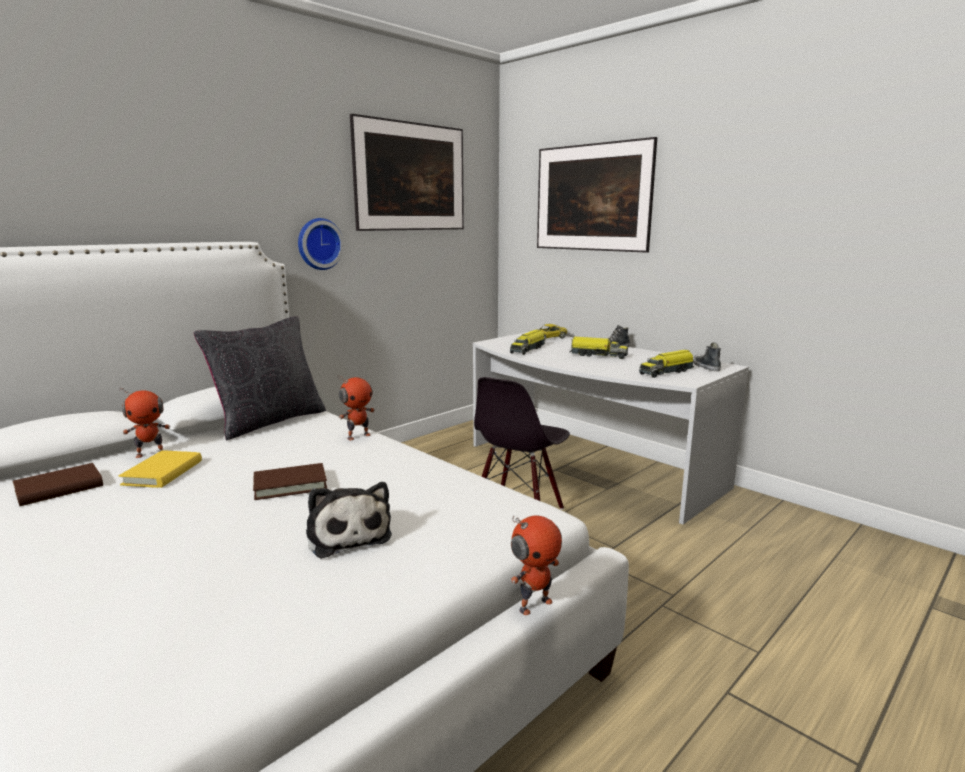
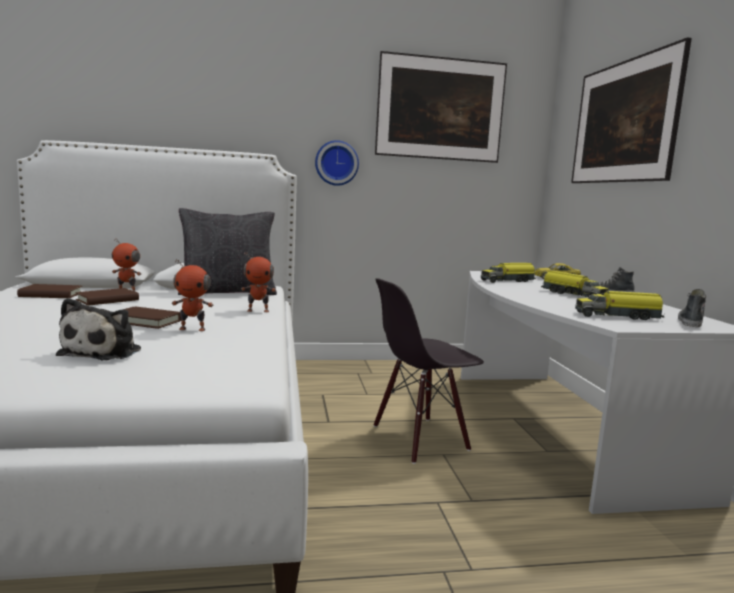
camera: 35 degrees right, 5 degrees down
(163, 473) = (107, 300): yellow book -> brown book
(534, 604) = (152, 450): toy robot -> toy robot (193, 329)

